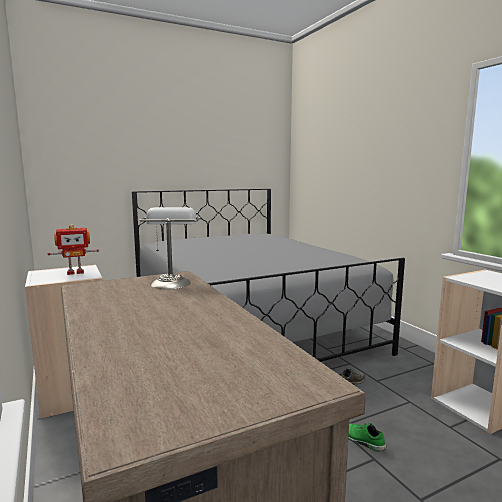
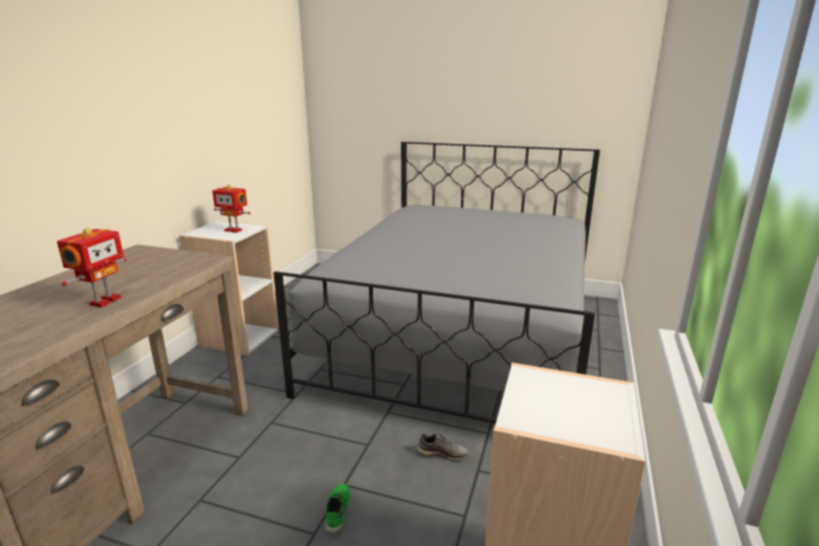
camera: 45 degrees right, 10 degrees up
(171, 281) = (185, 263): white table lamp -> none
(208, 311) = (104, 301): none -> toy robot

